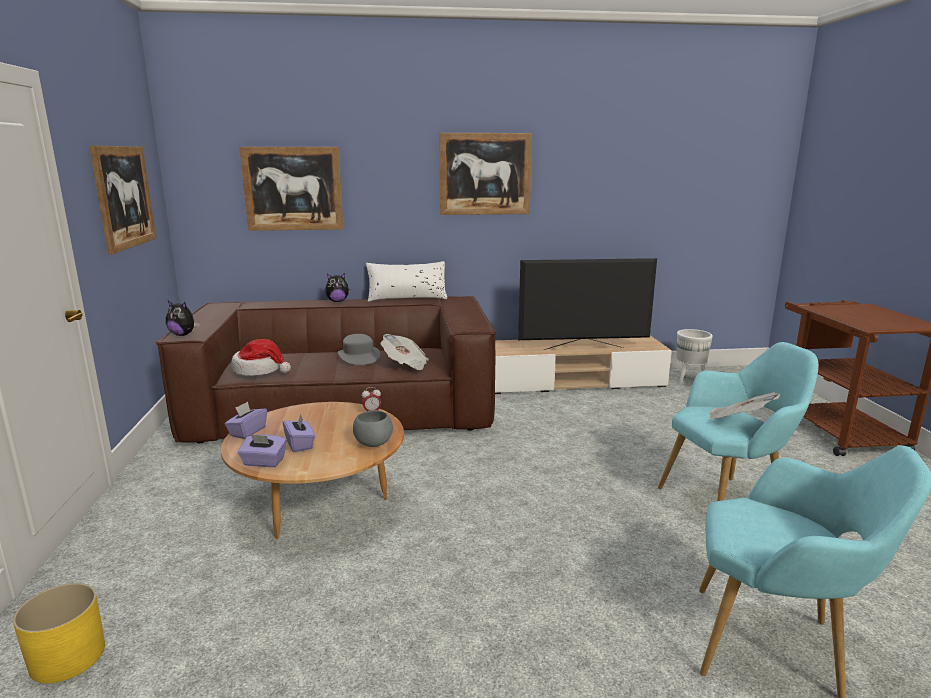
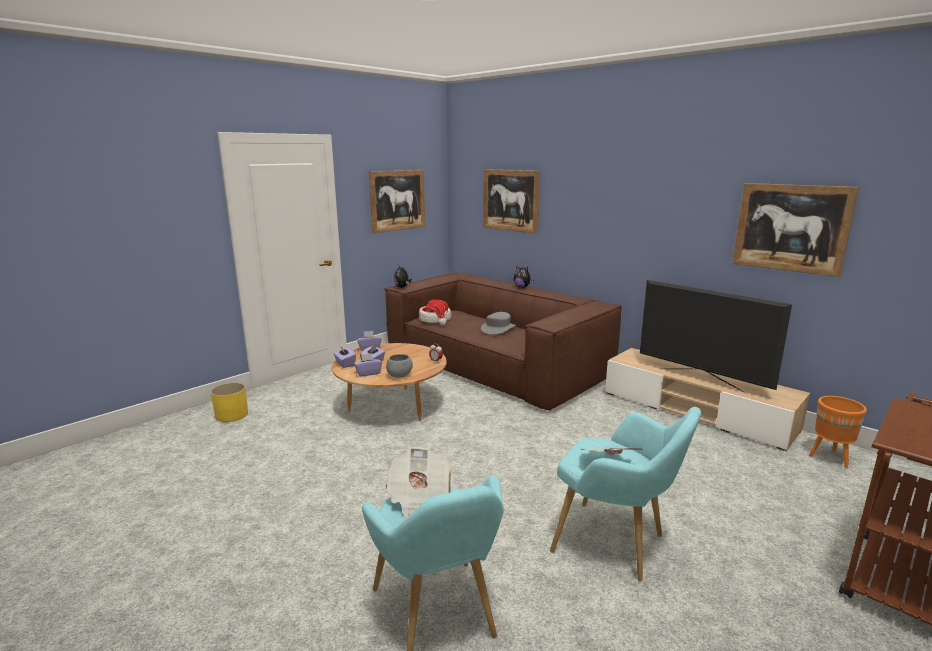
camera: 50 degrees right, 0 degrees up
(326, 458) = (368, 373): none -> purple tissue box
(405, 364) = (512, 341): newspaper -> newspaper (420, 501)
(407, 298) = (570, 295): white pillow -> none
(485, 174) = (645, 198): picture -> picture (790, 228)
(689, 381) = (830, 458): white planter -> orange planter

